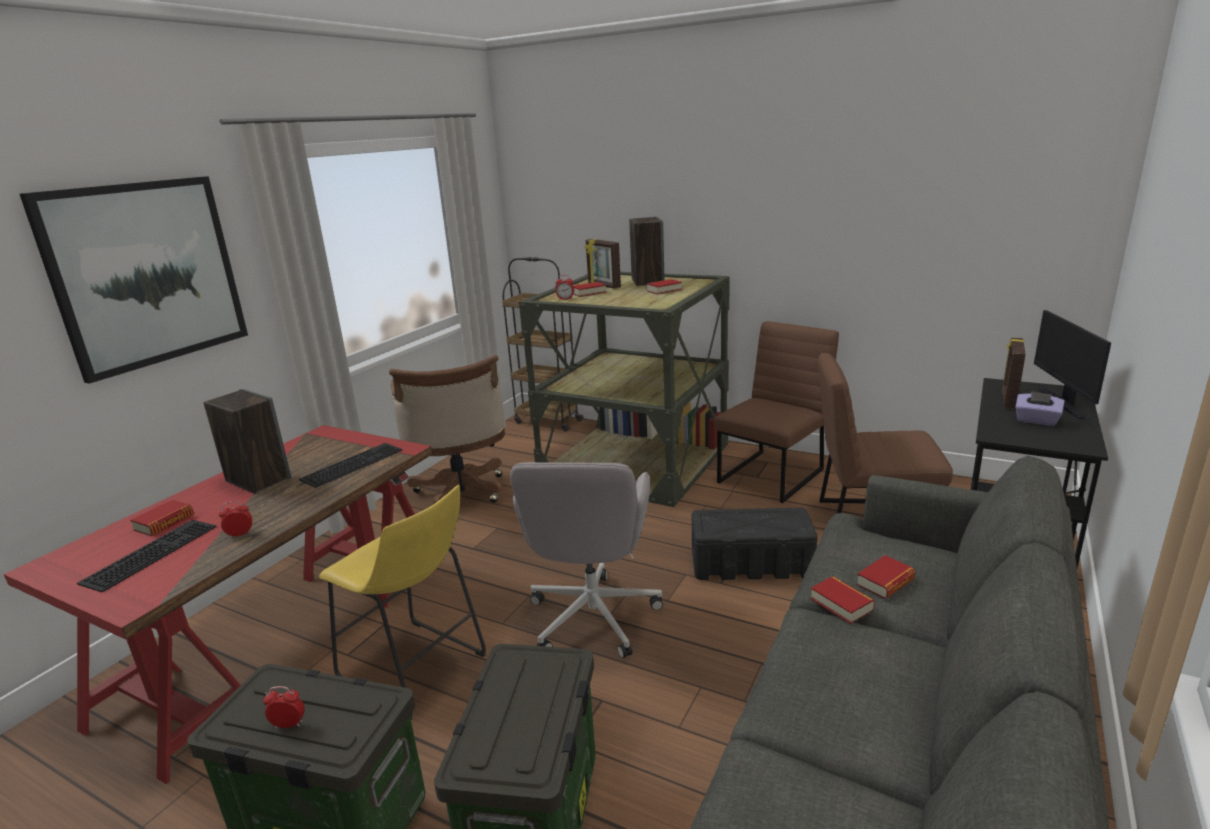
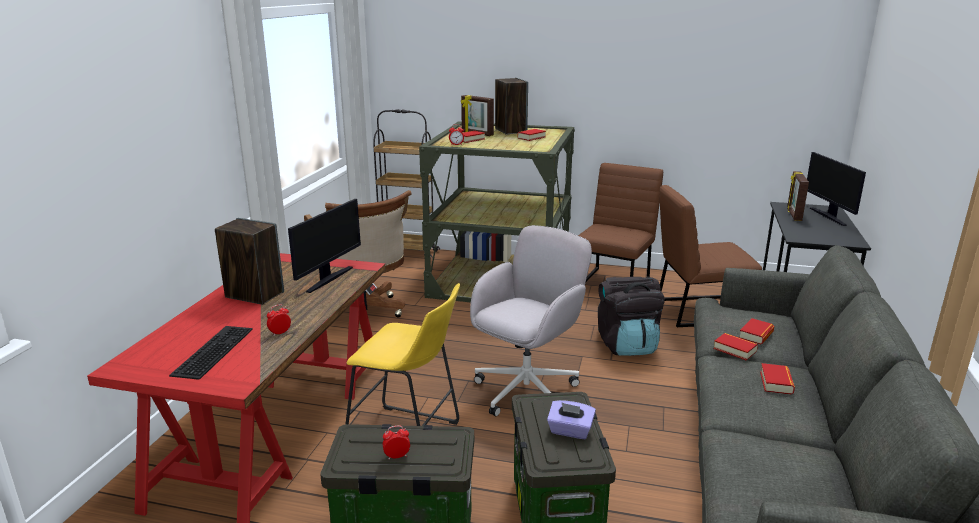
camera: 15 degrees left, 0 degrees up
(147, 274) = (156, 118): picture -> none
(164, 522) = (200, 330): book -> book (776, 383)
(352, 463) = (328, 279): keyboard -> monitor
(592, 618) = (527, 391): grey office chair -> grey office chair turned 135 degrees counterclockwise
(752, 563) = (627, 345): black storage box -> black backpack
(1036, 420) = (818, 228): purple tissue box -> purple tissue box (570, 431)

